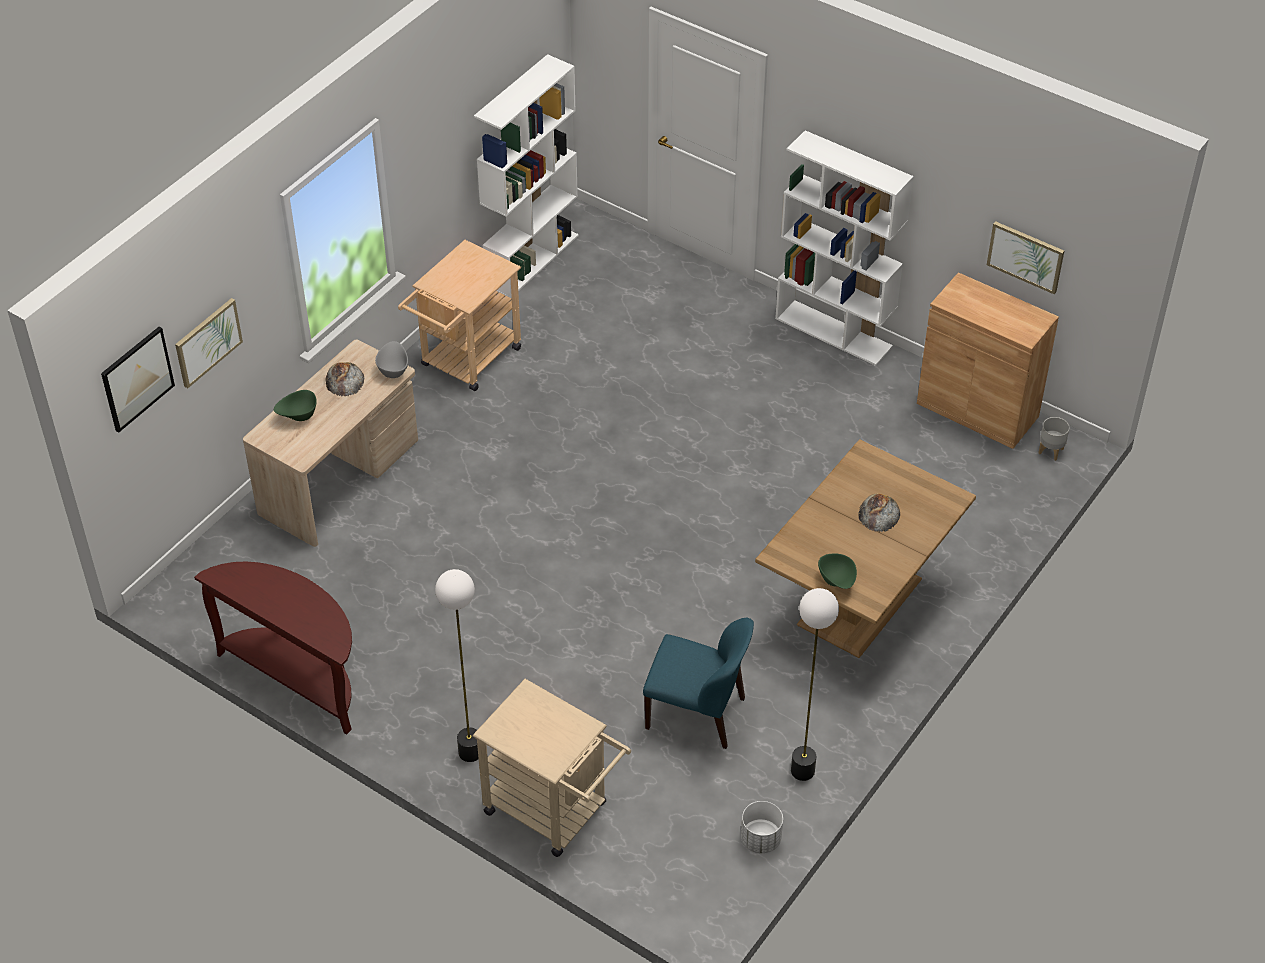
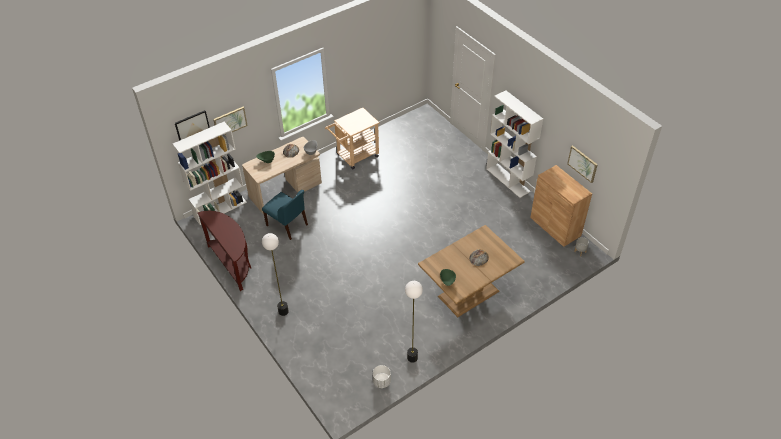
camera: 20 degrees right, 0 degrees up
(532, 260) = (399, 123): white bookcase -> white bookcase (220, 209)
(554, 812) = (304, 345): beige cart -> none
(698, 714) = (380, 321): blue chair -> blue chair (288, 225)

